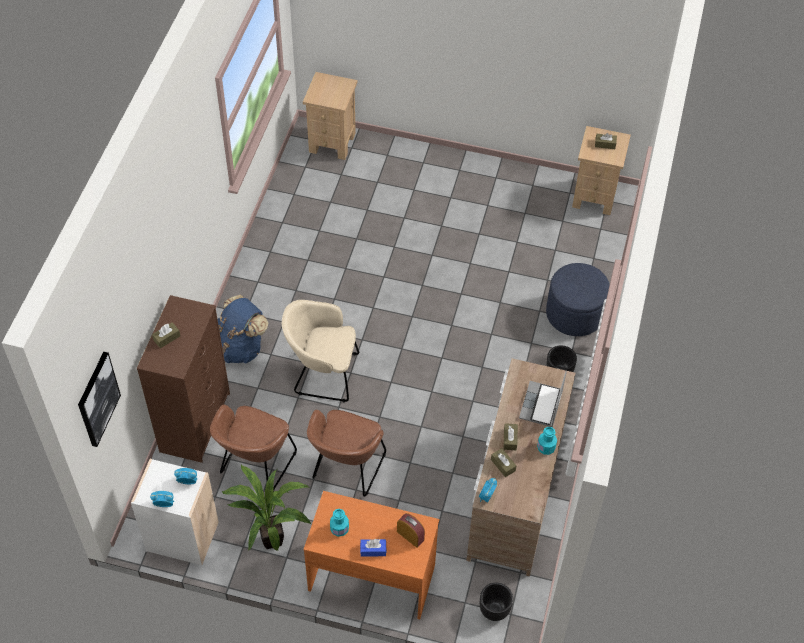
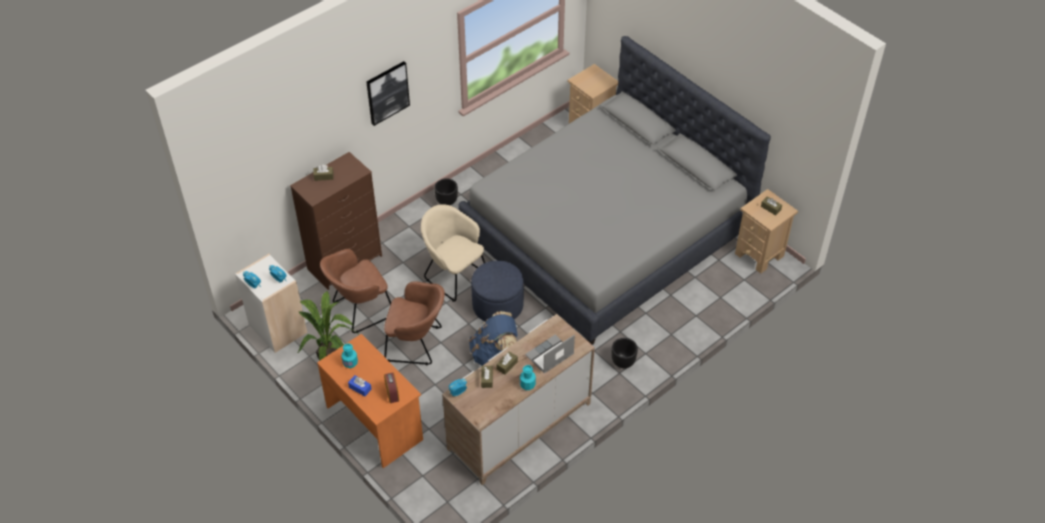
camera: 35 degrees right, 5 degrees down
(97, 399) = (236, 184): picture -> picture (387, 92)
(239, 347) = (413, 230): blue backpack -> blue backpack (494, 355)
(346, 468) = (417, 344): brown armchair -> brown armchair turned 135 degrees counterclockwise
(436, 246) = (606, 231): none -> grey bed
(493, 610) = (437, 492): black planter -> black planter (446, 201)
(575, 314) = (671, 328): blue ottoman -> blue ottoman (498, 305)

